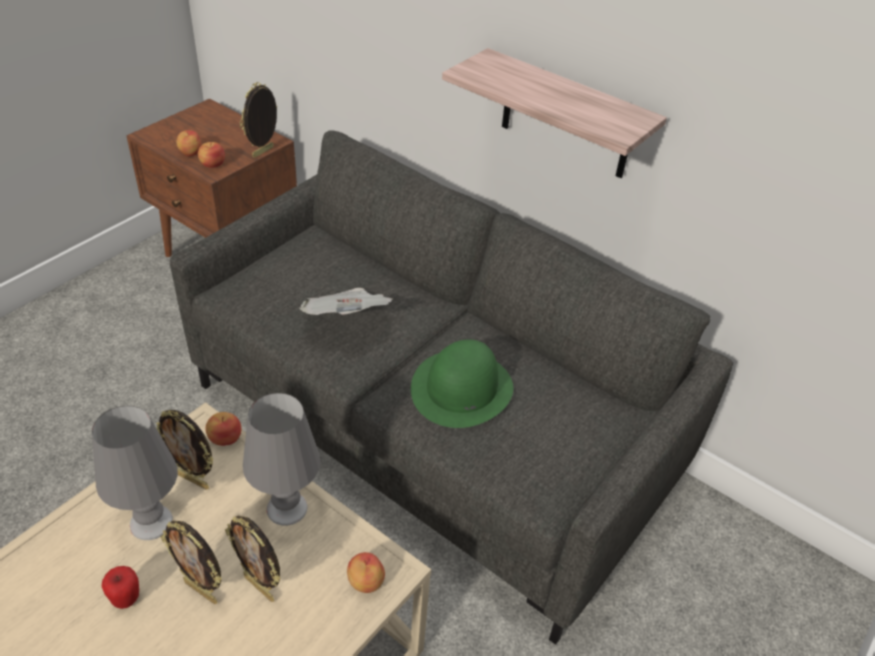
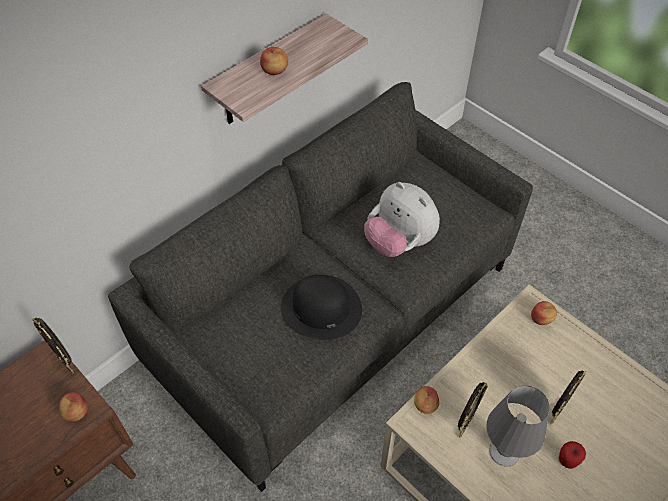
camera: 80 degrees left, 10 degrees up
(190, 153) = (45, 437): apple -> apple (275, 71)
(260, 587) = (550, 378): picture frame -> none
(287, 508) = (488, 362): grey table lamp -> none
(347, 320) = (320, 308): newspaper -> black hat
(462, 389) = (399, 242): green hat -> plush toy

